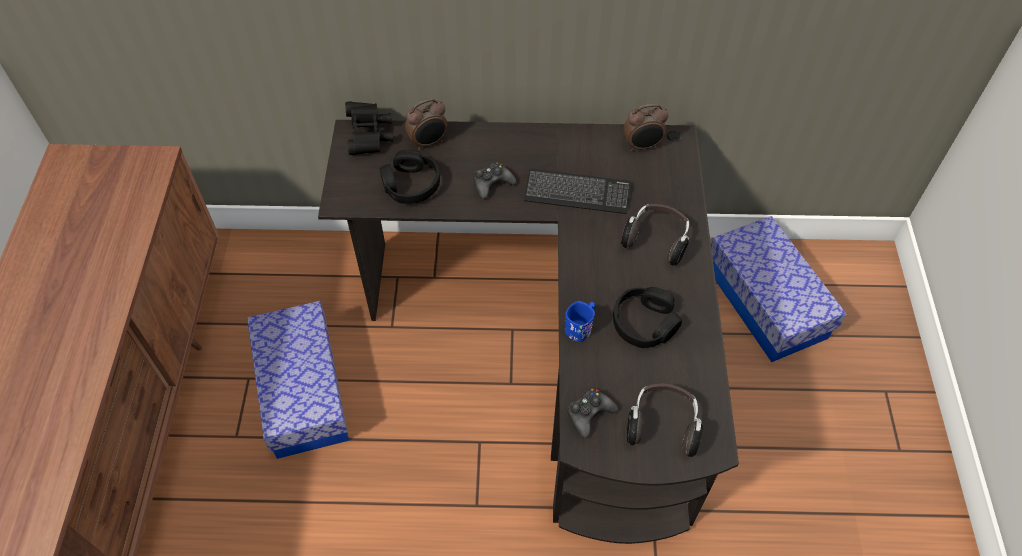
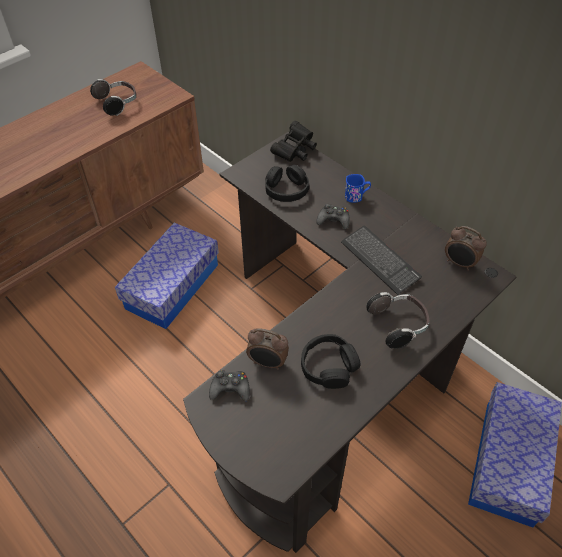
camera: 45 degrees right, 5 degrees down
(429, 142) = (324, 174): alarm clock -> alarm clock (267, 363)
(581, 327) = (287, 337): blue mug -> blue mug (356, 196)
(663, 425) = (265, 434): headphones -> headphones (117, 103)

